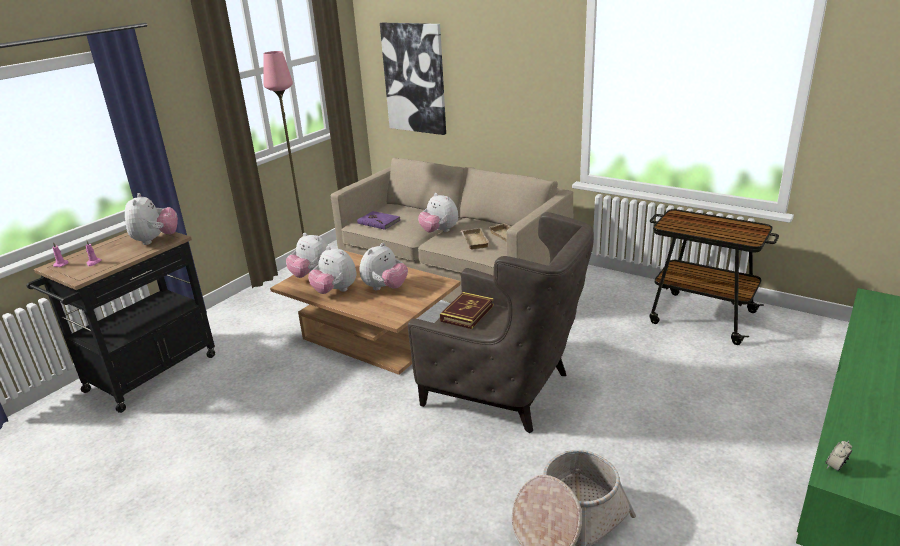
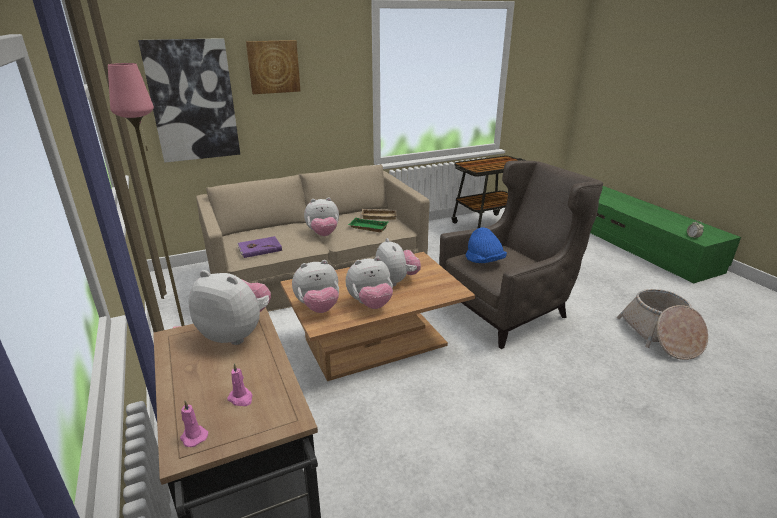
camera: 60 degrees left, 0 degrees up
(467, 313) = (484, 261): book -> blue hat
(473, 241) = (367, 228): beige tray -> green tray
(480, 54) = (273, 67): none -> picture

